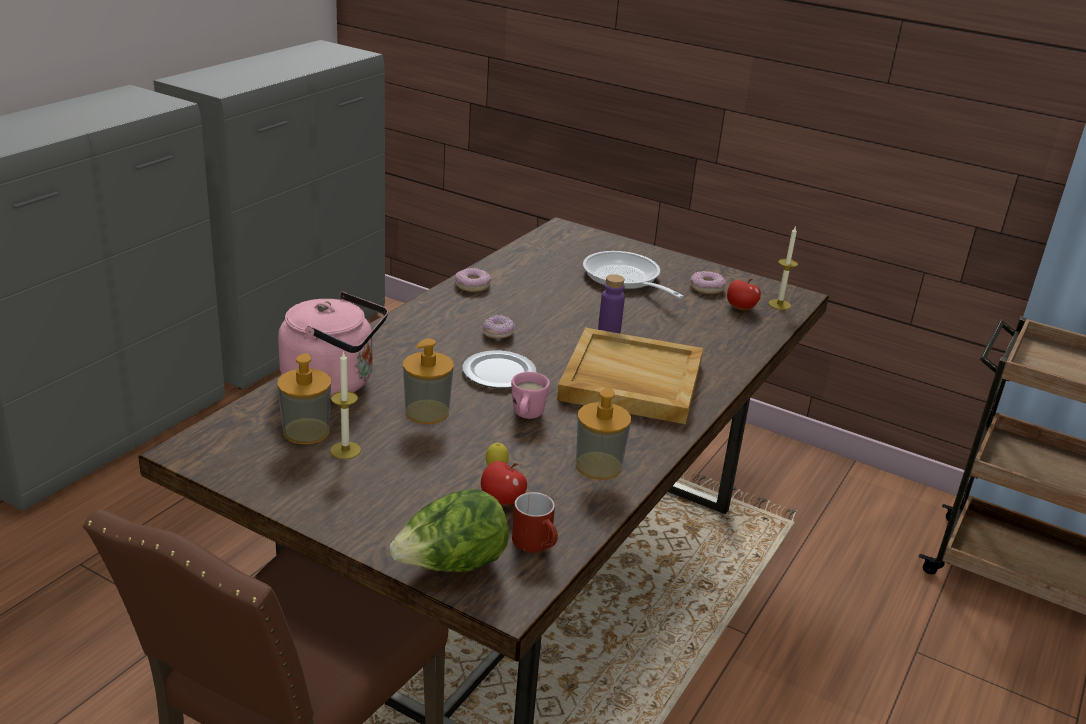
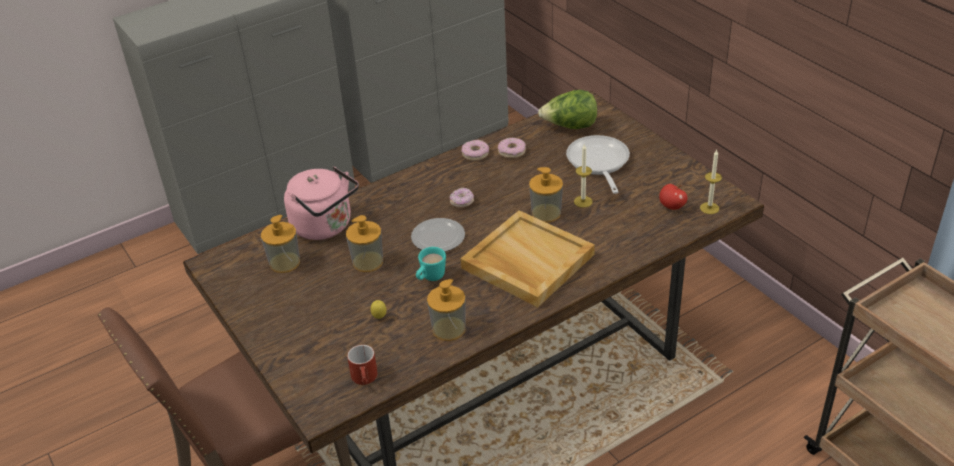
camera: 30 degrees right, 10 degrees up
(345, 450) = (298, 282): candle -> candle (583, 201)
(451, 566) = (304, 381): lettuce -> lettuce (570, 127)
(502, 500) = (367, 341): apple -> none
(526, 416) = (430, 278): pink mug -> turquoise mug
(609, 331) = (546, 213): purple bottle -> soap dispenser
(707, 288) = (660, 182): donut -> donut (512, 152)

